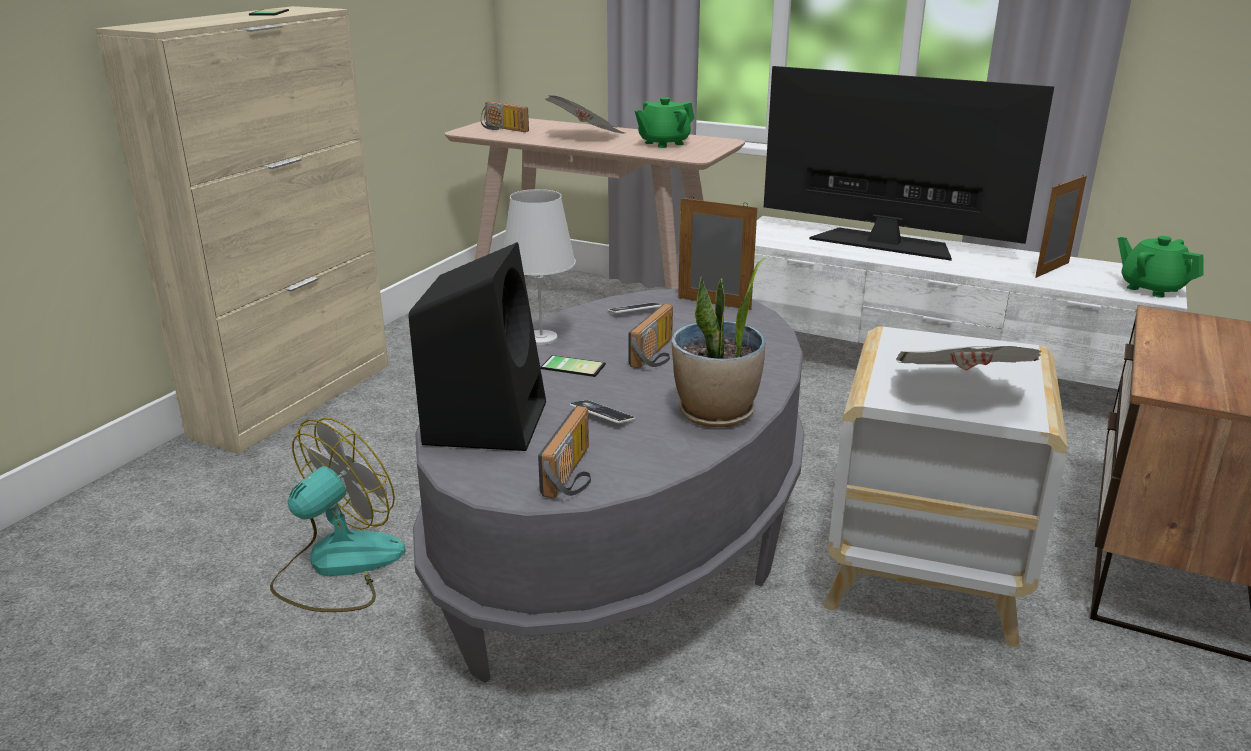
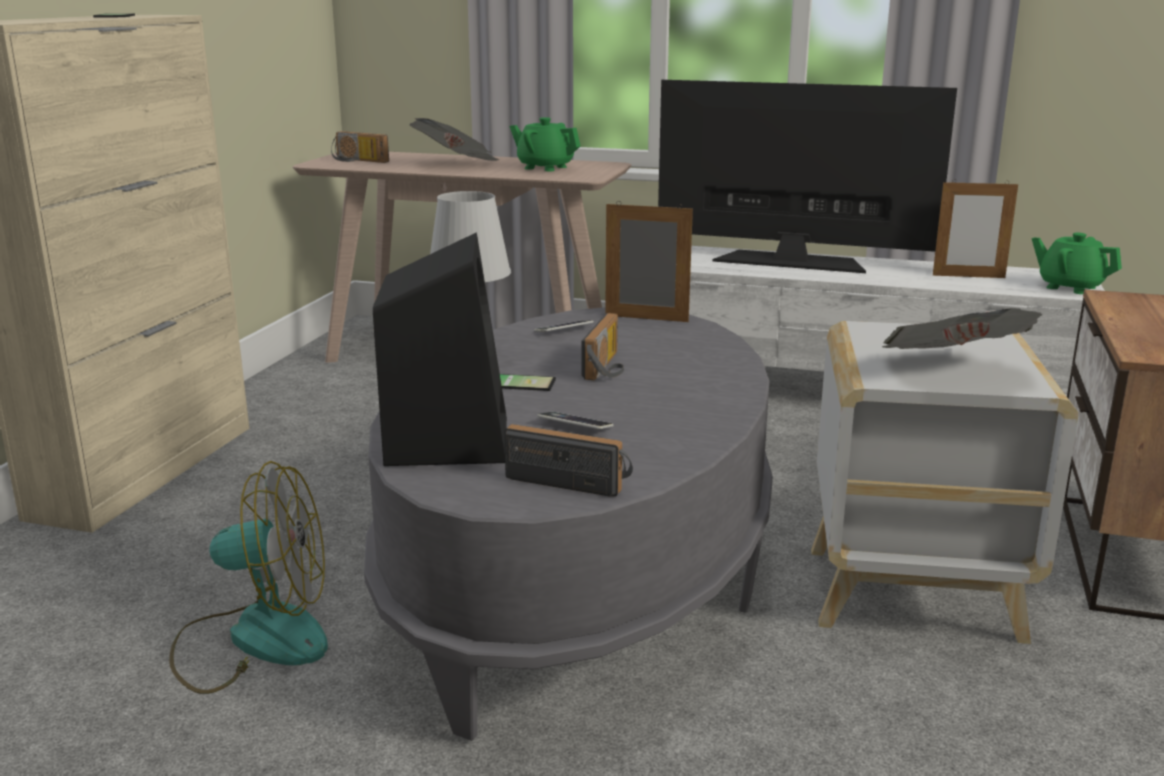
camera: 10 degrees left, 5 degrees down
(337, 566) = (254, 639): fan -> fan turned 60 degrees clockwise
(574, 474) = (571, 480): radio -> radio turned 75 degrees counterclockwise
(663, 143) = (545, 167): green teapot -> green teapot turned 75 degrees clockwise
(716, 413) = (698, 415): potted plant -> none
(1052, 270) = (968, 276): picture frame -> picture frame turned 120 degrees counterclockwise

